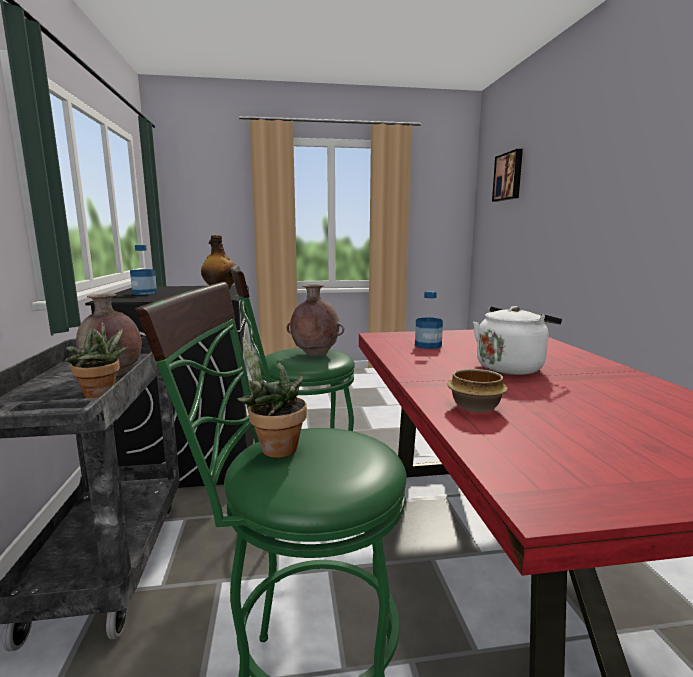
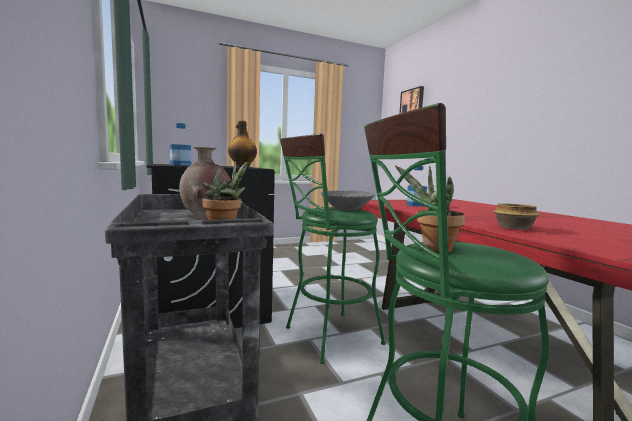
camera: 15 degrees left, 5 degrees down
(315, 354) = (346, 209): brown vase -> grey bowl
(511, 367) = (491, 213): white kettle -> none

